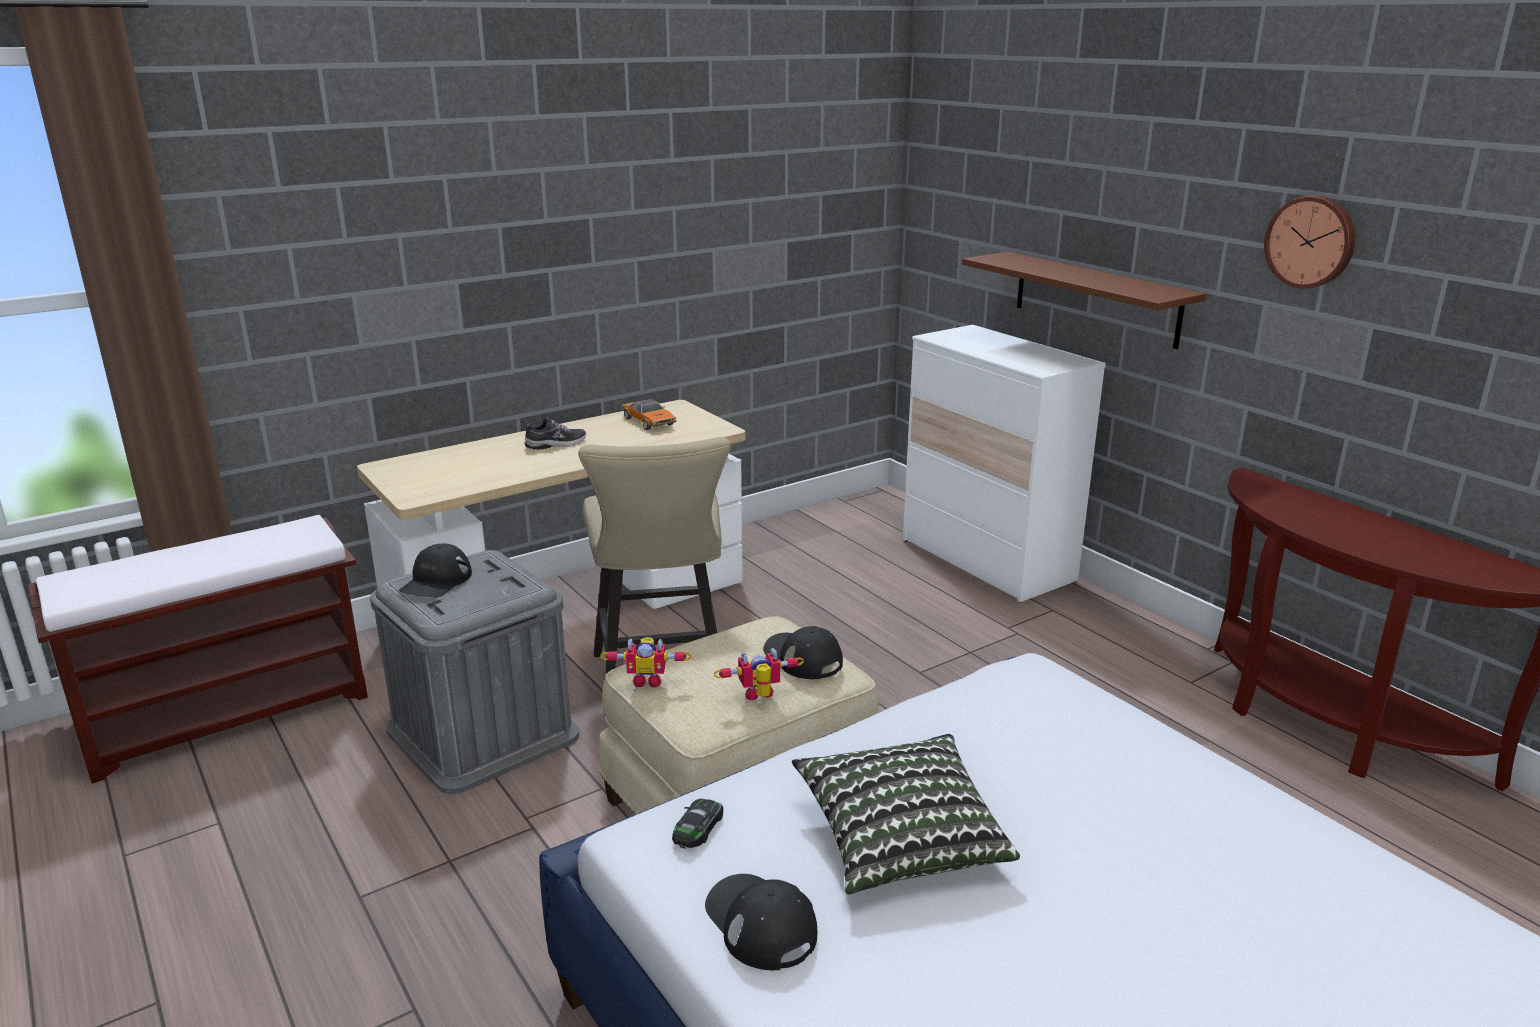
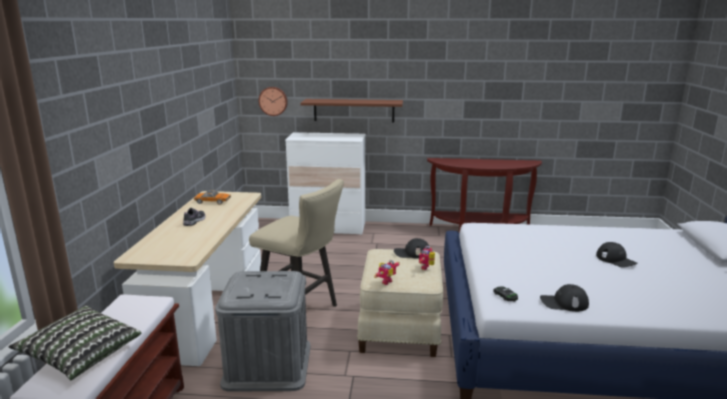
camera: 50 degrees left, 5 degrees down
(436, 581) = (247, 290): black cap -> black cap (616, 260)
(900, 838) = (542, 271): pillow -> pillow (81, 355)
(1311, 241) = (439, 76): wall clock -> wall clock (273, 101)

